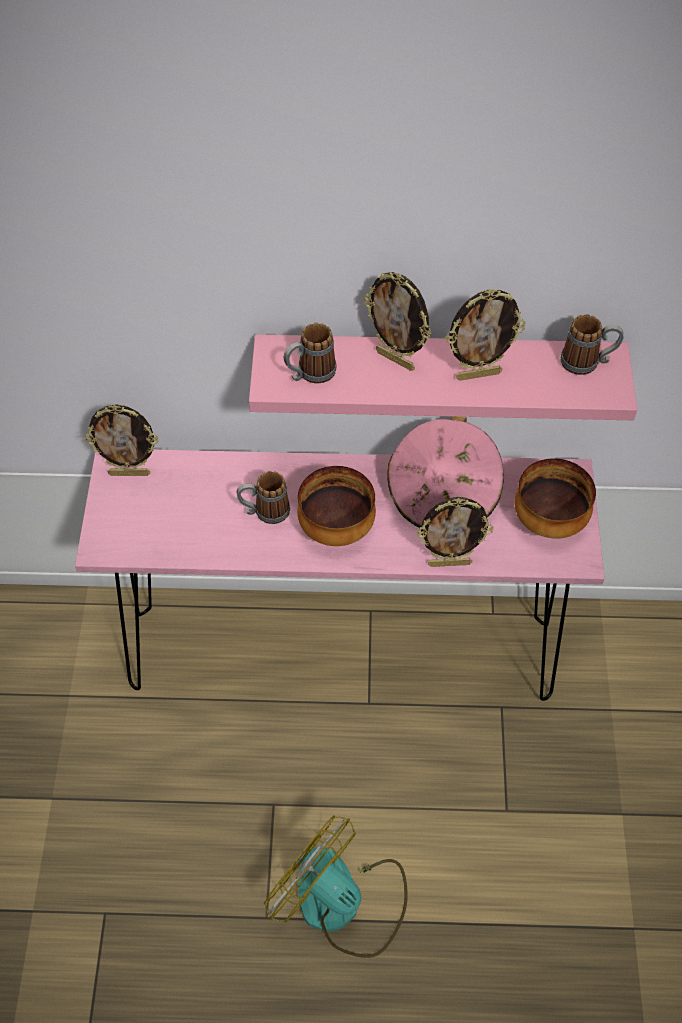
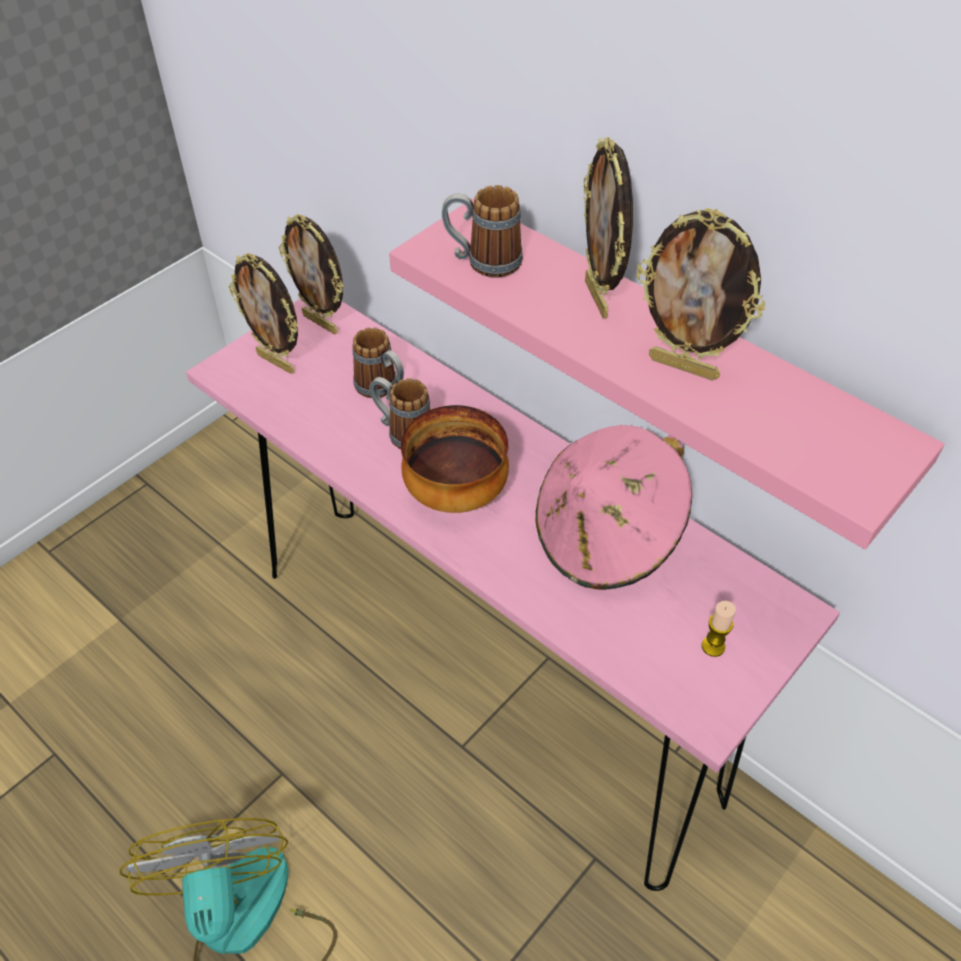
camera: 40 degrees right, 5 degrees down
(450, 563) = (541, 611): picture frame -> picture frame (277, 362)
(549, 520) = (713, 646): bowl -> candle
(587, 362) = (855, 434): mug -> mug (382, 389)

